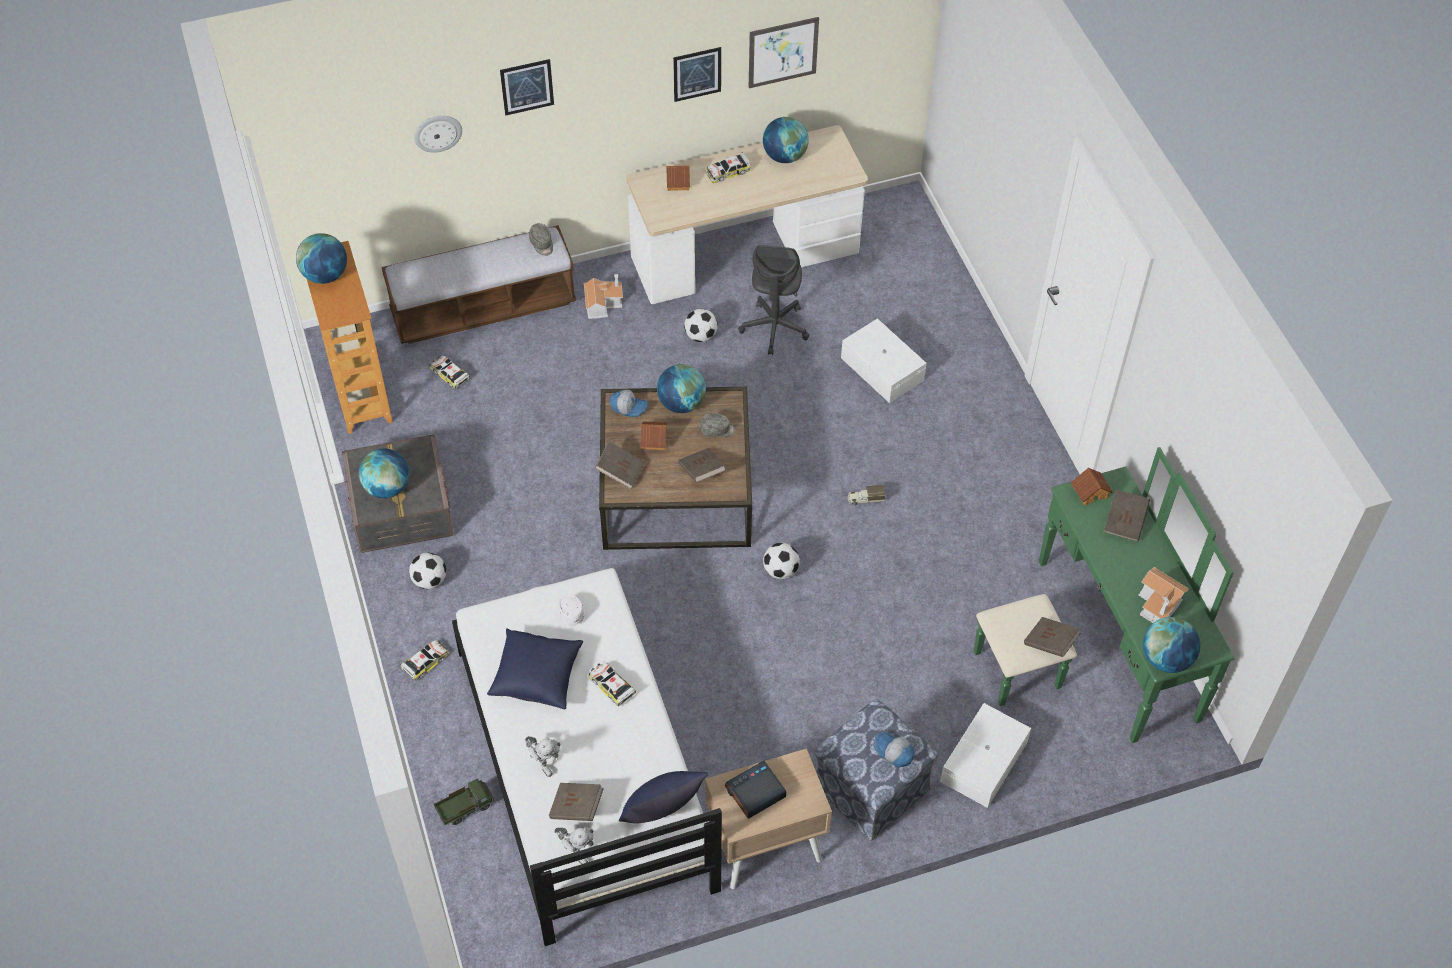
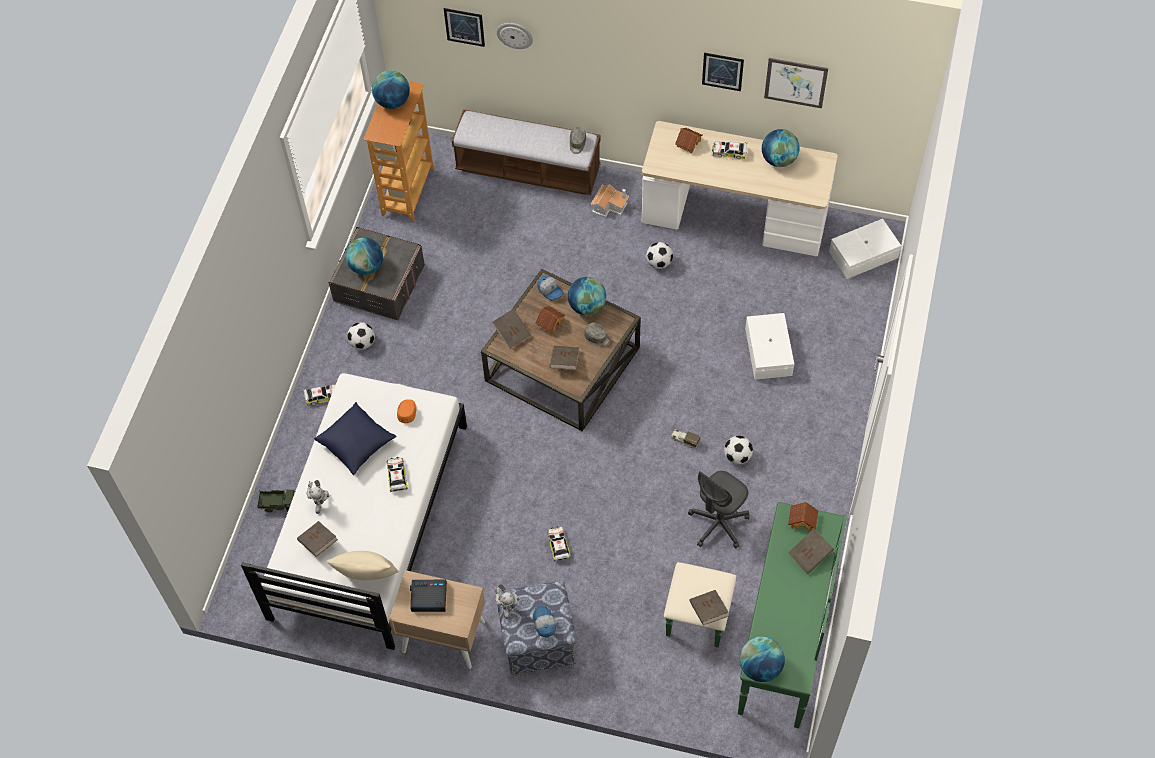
camera: 35 degrees right, 5 degrees up
(449, 374) = (473, 206): toy car -> toy car (558, 545)
(527, 87) = (586, 29): picture -> picture (464, 27)
(570, 611) = (407, 412): white cap -> orange cap
(576, 851) = (299, 570): toy robot -> toy robot (507, 606)
(663, 815) = (367, 578): blue pillow -> beige pillow
(774, 328) = (714, 283): grey office chair -> grey office chair (718, 524)
(781, 570) = (589, 459): football -> football (737, 456)
(985, 762) = (626, 667): white storage box -> white storage box (864, 255)
(1159, 604) = (787, 627): toy house -> none

